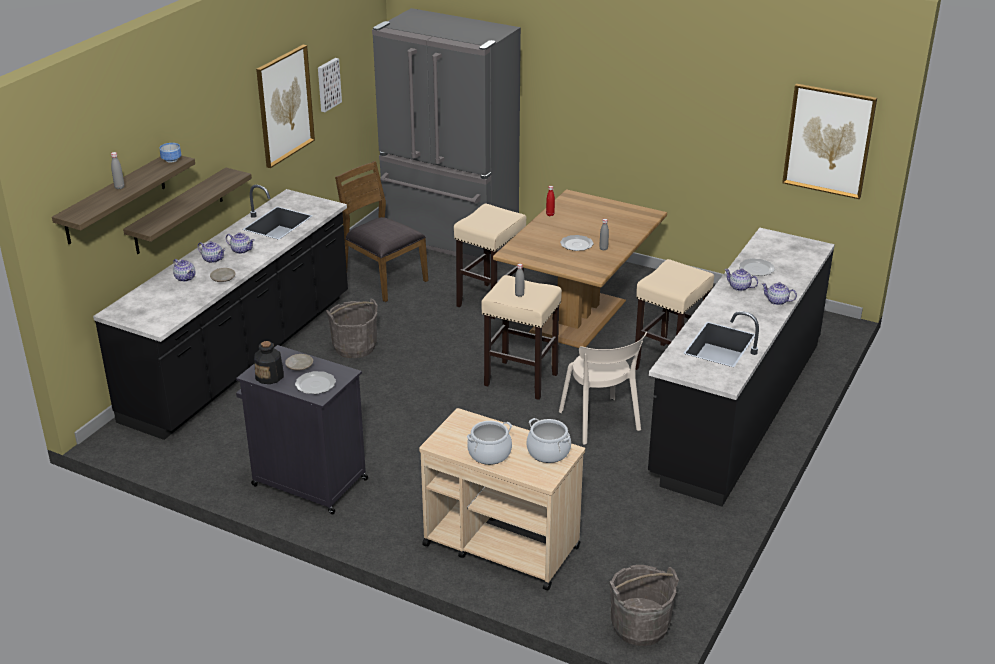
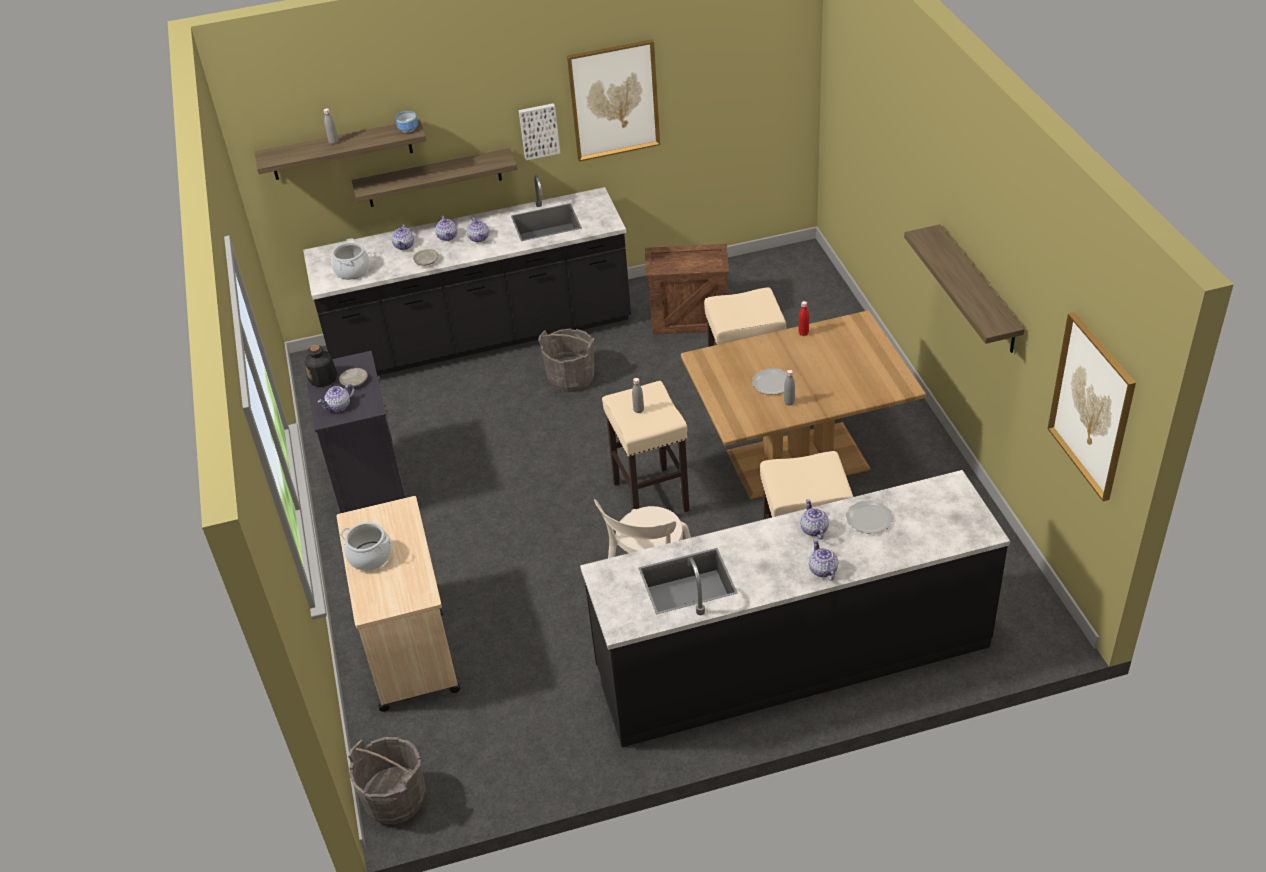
camera: 50 degrees right, 10 degrees up
(316, 384) = (339, 406): plate -> teapot
(328, 84) = (695, 88): picture -> picture (539, 130)
(383, 279) = (690, 318): brown chair -> crate
(449, 239) = (808, 303): grey fridge -> none
(548, 452) = (409, 587): cooking pot -> cooking pot (352, 270)
(666, 127) = (978, 290): none -> shelf

